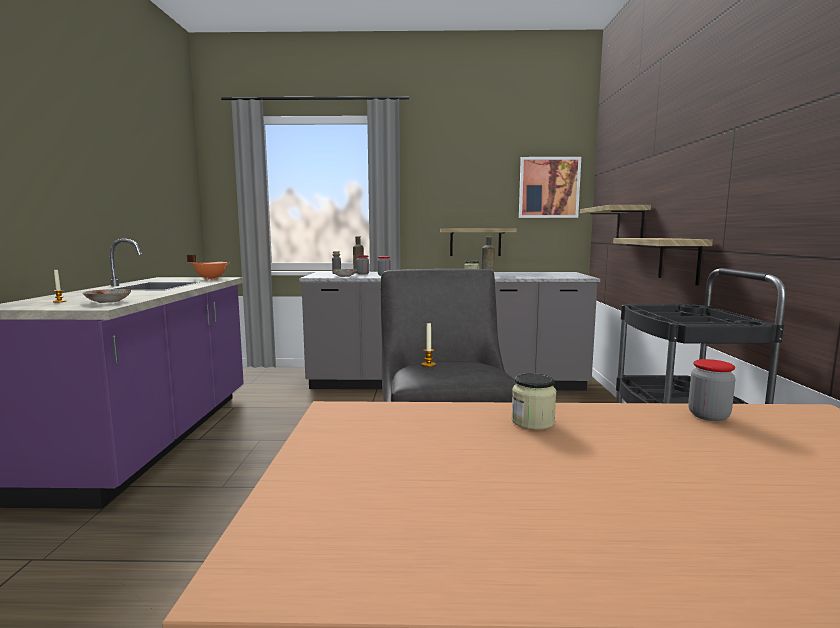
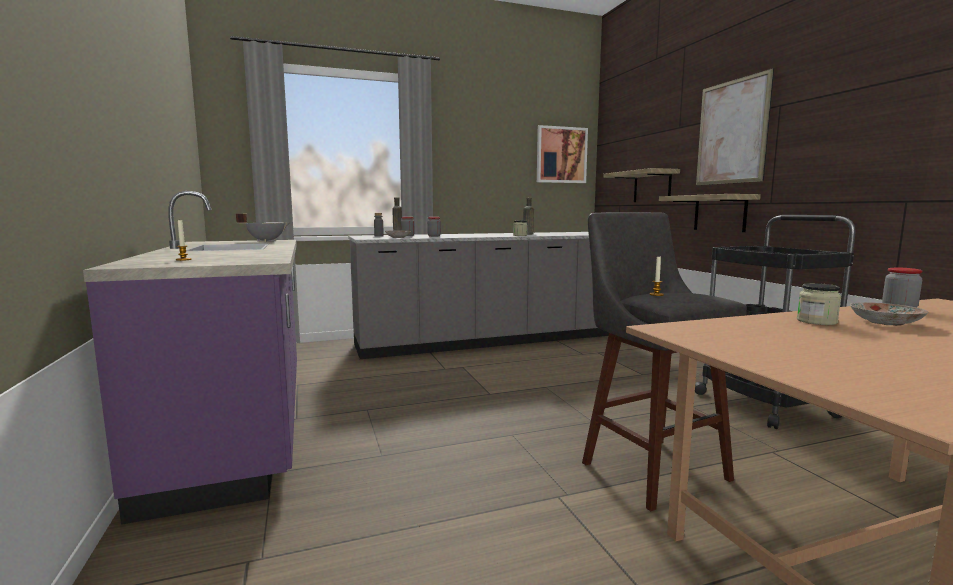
camera: 20 degrees left, 0 degrees up
(107, 301) = (249, 258): plate -> plate (885, 323)
(211, 278) = (266, 241): orange cooking pot -> grey cooking pot
(475, 242) = (499, 205): shelf -> none
(692, 162) = (732, 132): none -> picture

